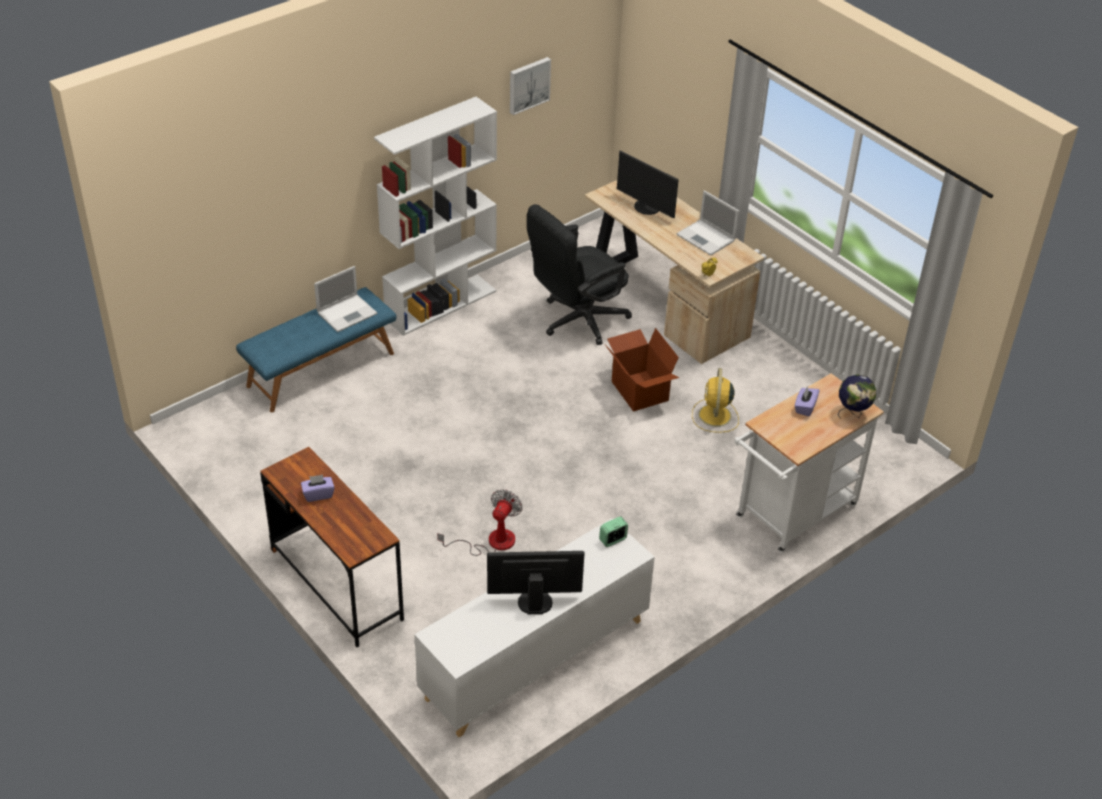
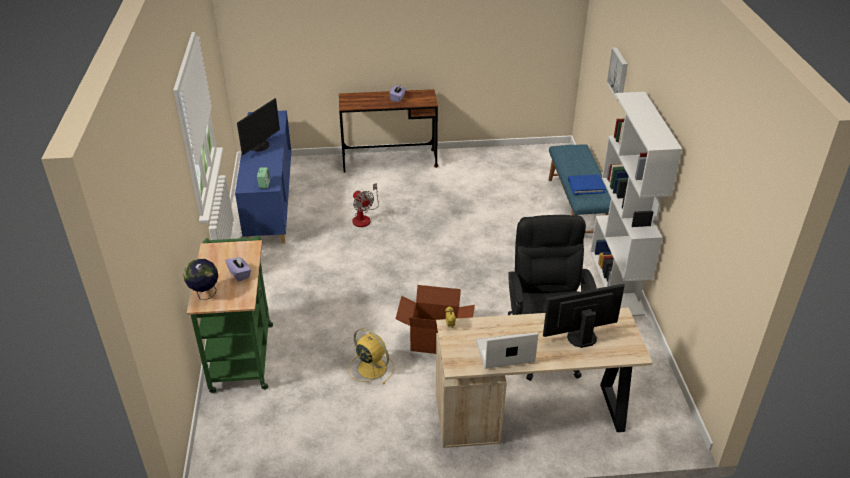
camera: 125 degrees right, 5 degrees down
(348, 313) = (586, 186): laptop -> blue book
(528, 85) = (707, 198): picture -> picture (619, 73)
(534, 660) = (270, 200): white cabinet -> blue cabinet
(791, 515) = (242, 353): white cart -> green cart

